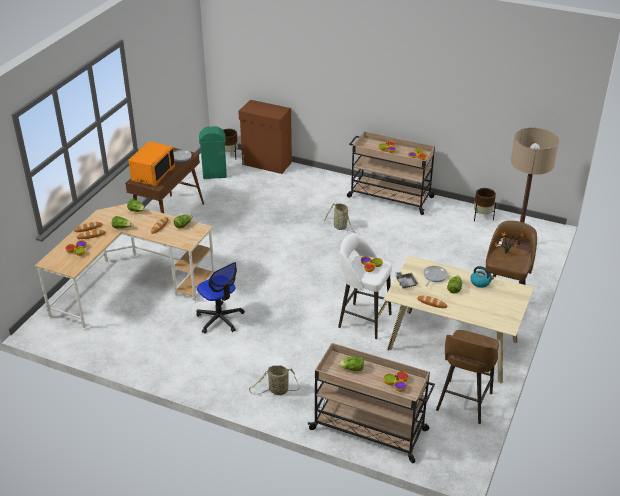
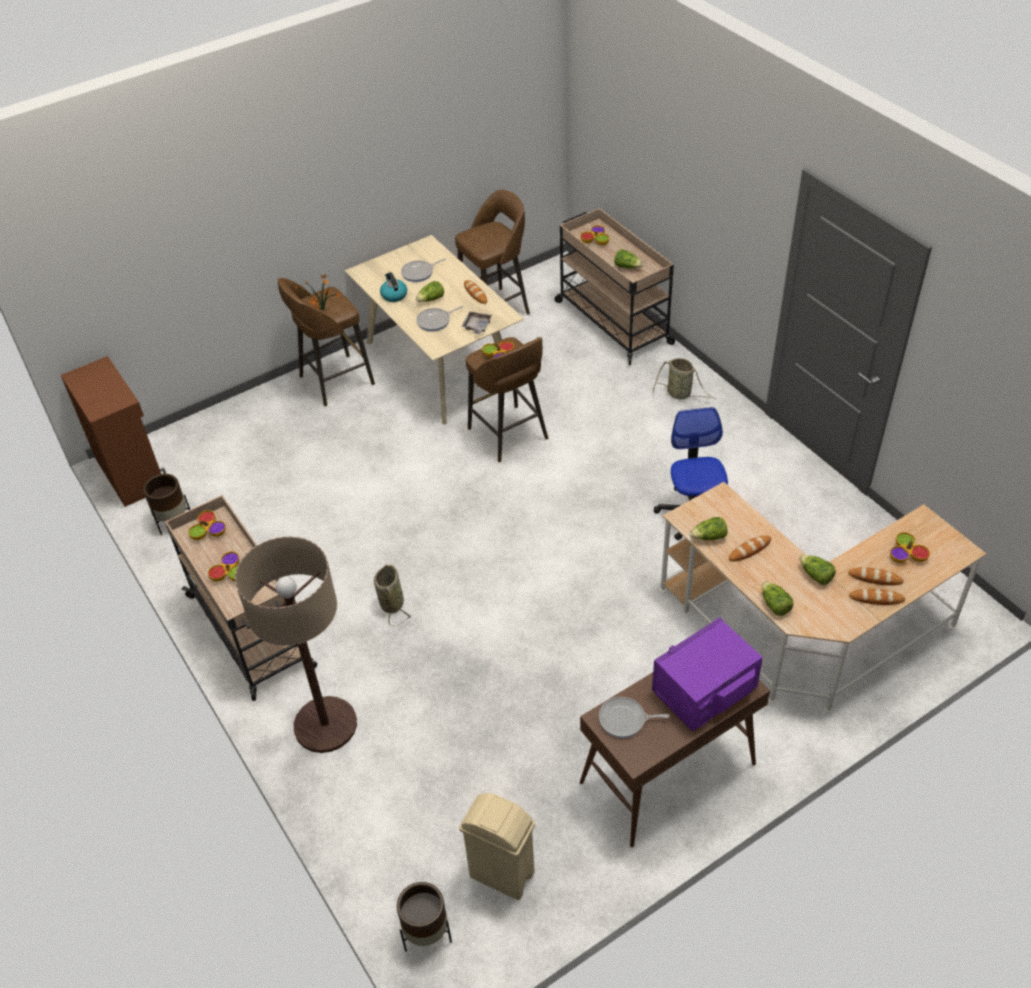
camera: 145 degrees left, 10 degrees up
(152, 174) = (705, 691): orange microwave -> purple microwave
(215, 175) = (501, 874): green trash can -> beige trash can
(267, 164) = (372, 854): brown cabinet -> brown cabinet (131, 472)
(363, 320) = (509, 435): white stool -> brown stool
(485, 303) = (419, 273): none -> frying pan
(518, 245) = (196, 453): floor lamp -> floor lamp (325, 725)

